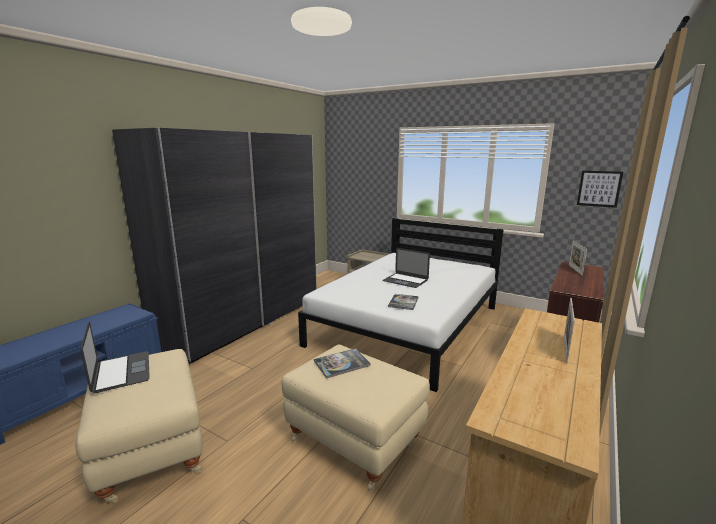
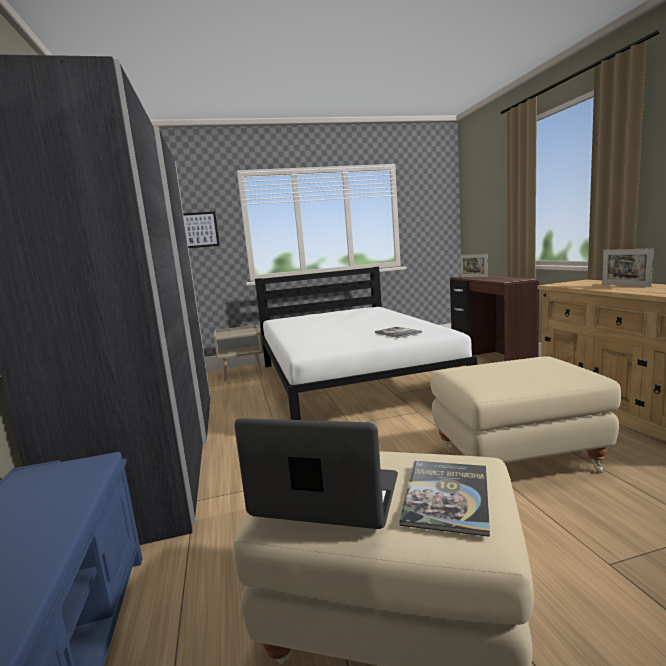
camera: 45 degrees left, 5 degrees down
(342, 363) = (492, 371): book -> book (446, 496)
(405, 280) = (349, 325): laptop -> none
(599, 188) = (436, 219): picture -> picture (200, 230)

